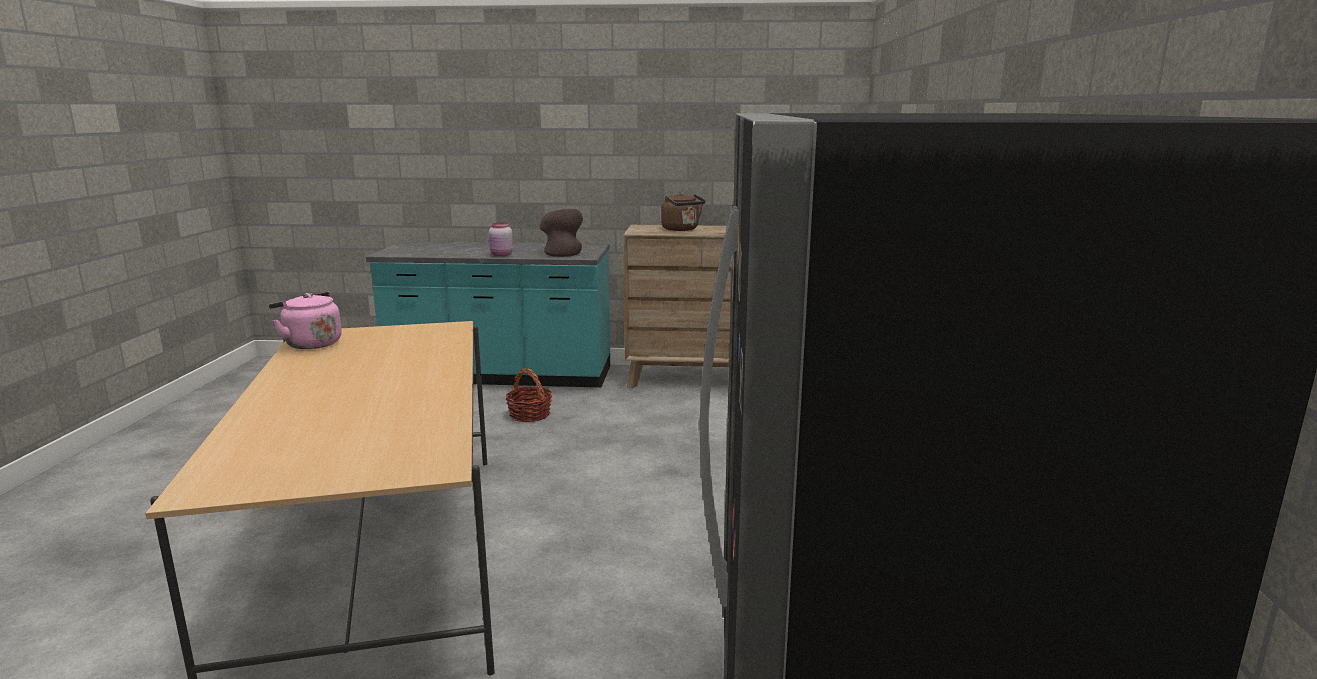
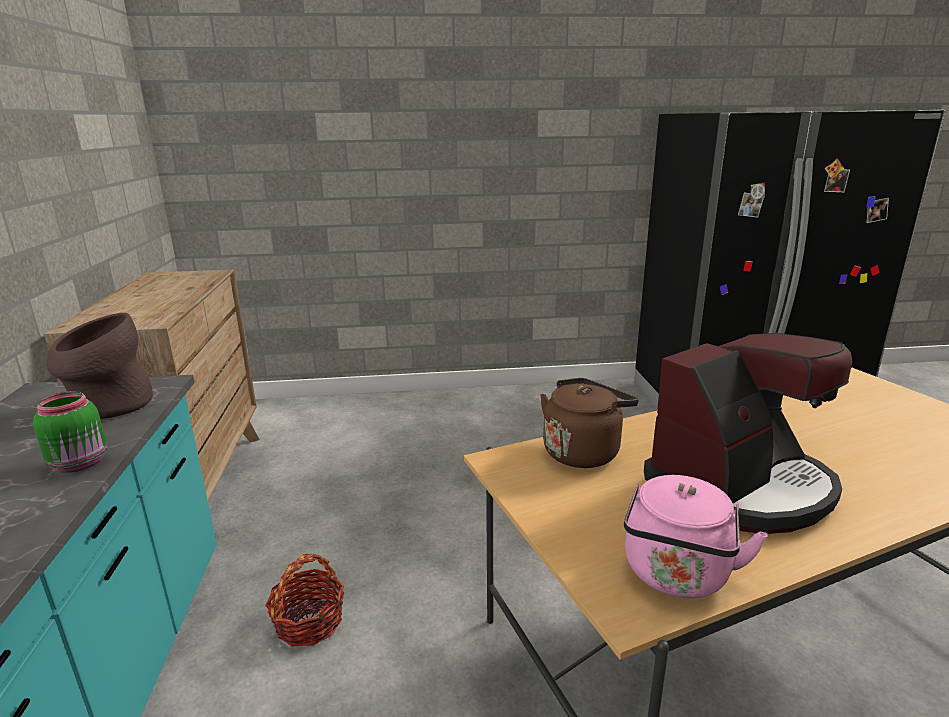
camera: 100 degrees left, 5 degrees up
(347, 369) = (741, 486): none -> coffee machine
(501, 255) = (81, 463): pink jar -> green jar
(681, 229) = (142, 304): brown kettle -> brown kettle (583, 451)

